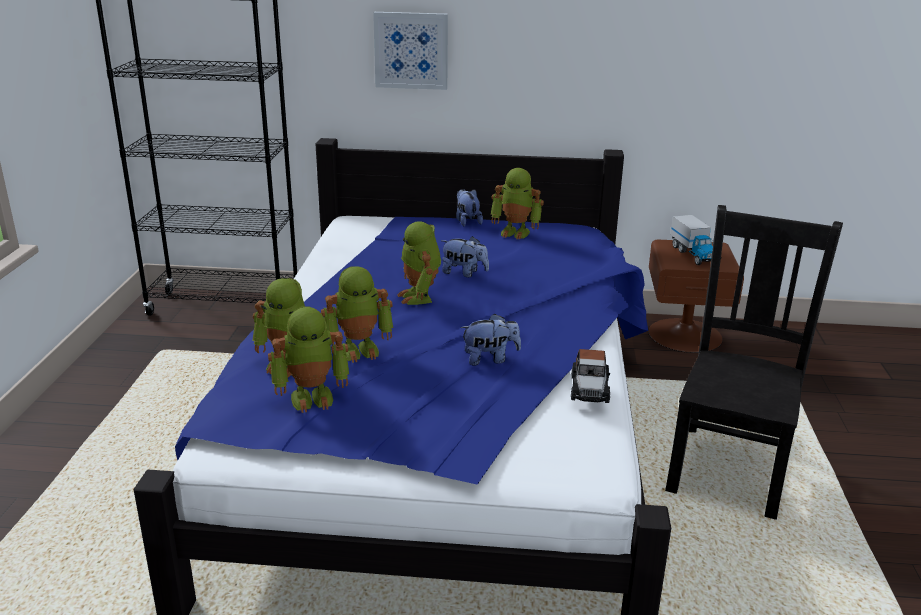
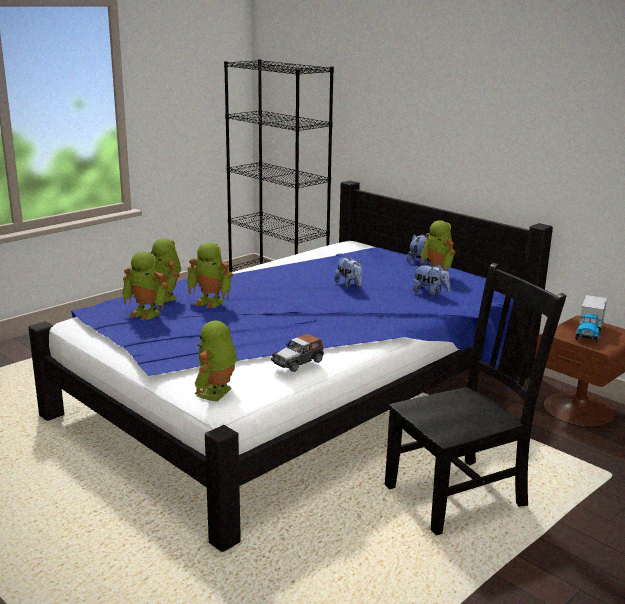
camera: 40 degrees right, 5 degrees down
(411, 50) = (411, 122): picture -> none
(420, 297) = (295, 289): toy robot -> toy robot (217, 393)
(490, 359) = (272, 329): plush toy -> plush toy (430, 293)

